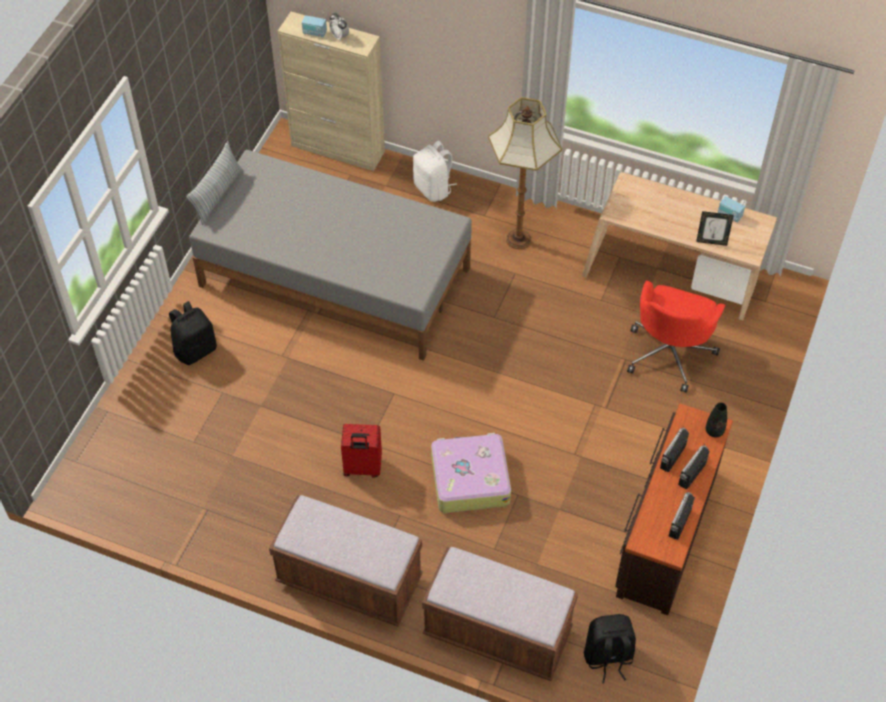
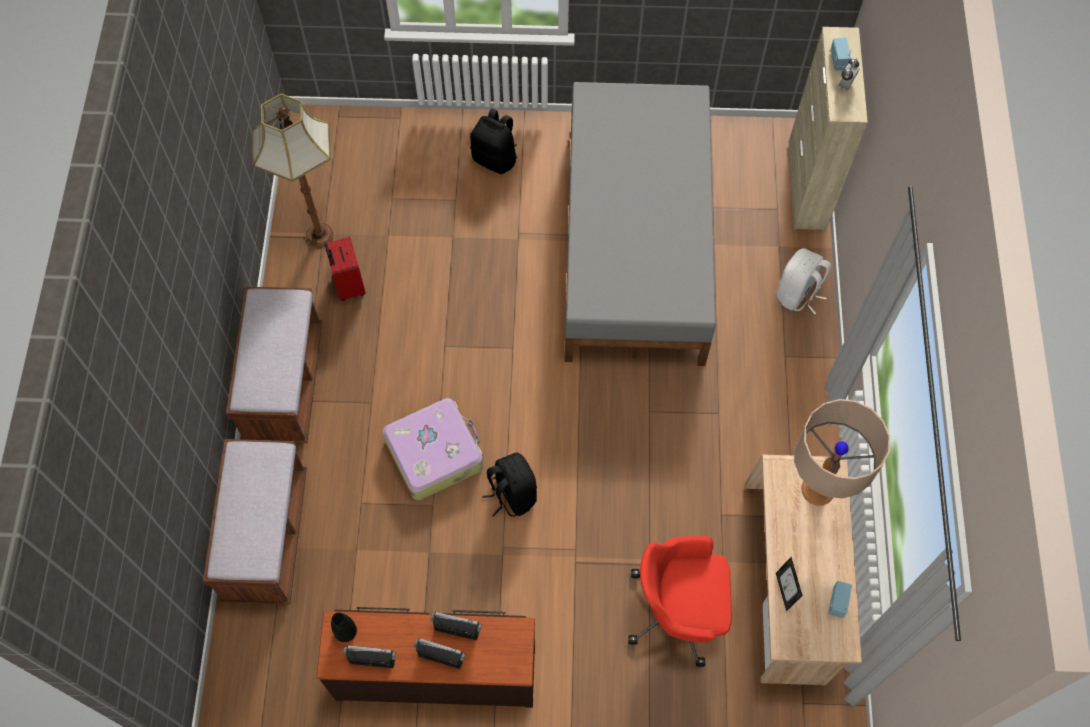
camera: 70 degrees right, 10 degrees up
(217, 195) = (635, 84): pillow -> none
(362, 468) = (413, 350): red suitcase -> red suitcase (348, 285)
(518, 240) = (766, 402): floor lamp -> floor lamp (318, 235)
(608, 657) = (269, 652): black backpack -> black backpack (512, 494)
(640, 196) = (818, 489): none -> beige table lamp
(714, 431) = (508, 667): black vase -> black vase (346, 632)

